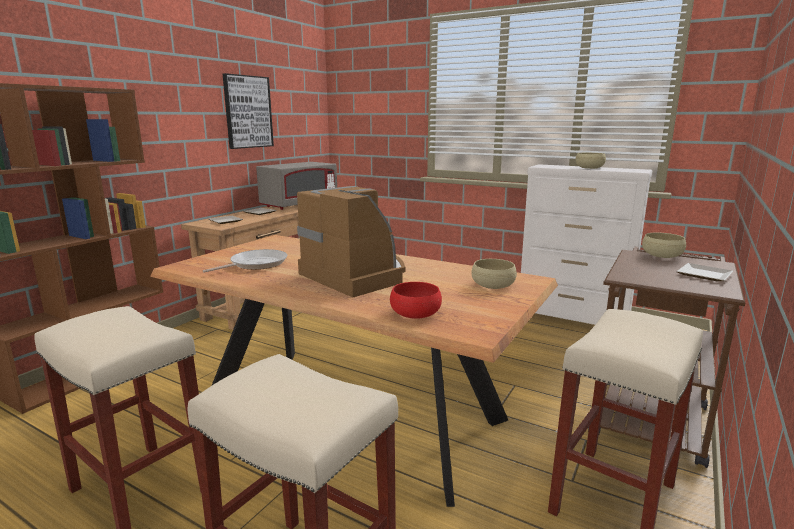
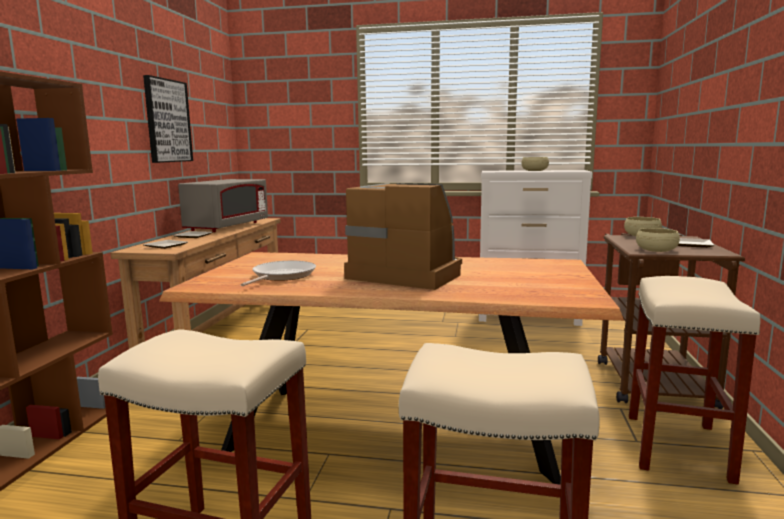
camera: 20 degrees left, 5 degrees down
(415, 313) = (514, 294): red bowl -> none
(492, 285) = (541, 268): beige bowl -> beige bowl (656, 250)

